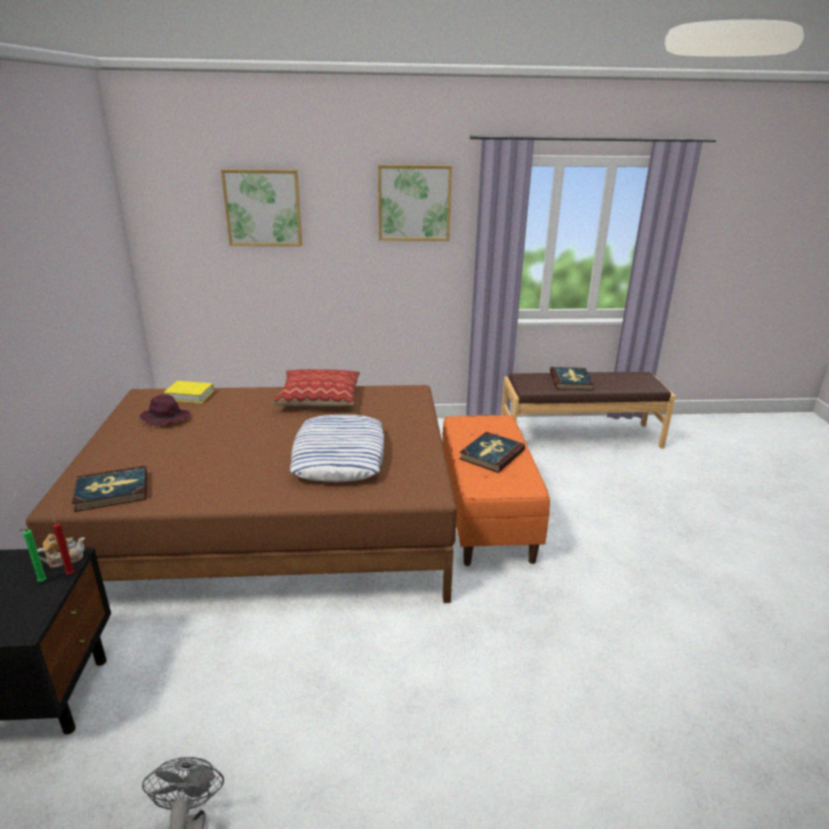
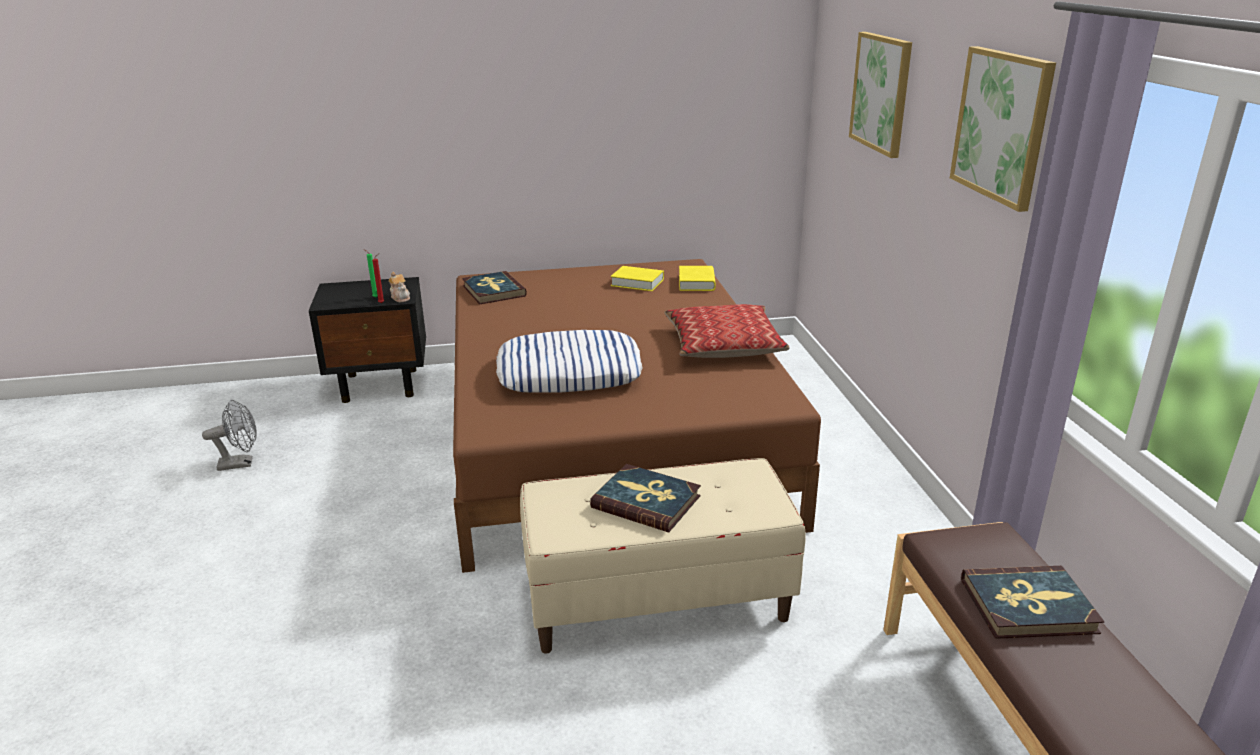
camera: 85 degrees right, 0 degrees up
(165, 418) = (637, 283): purple hat -> yellow book
(485, 515) = (657, 600): orange bench -> beige bench

